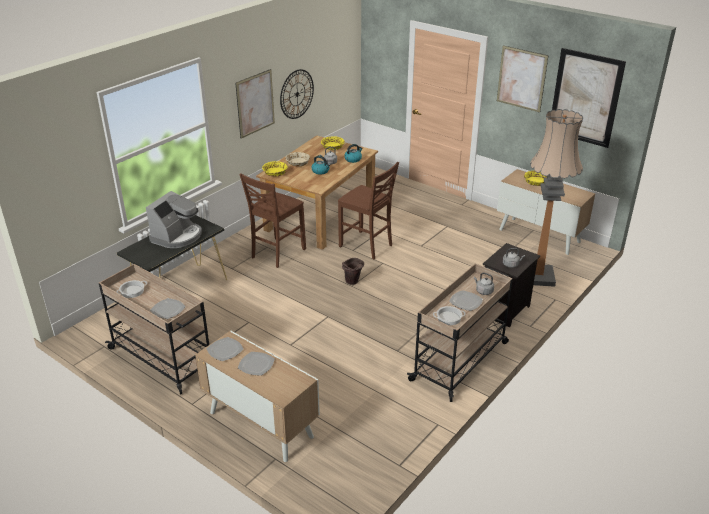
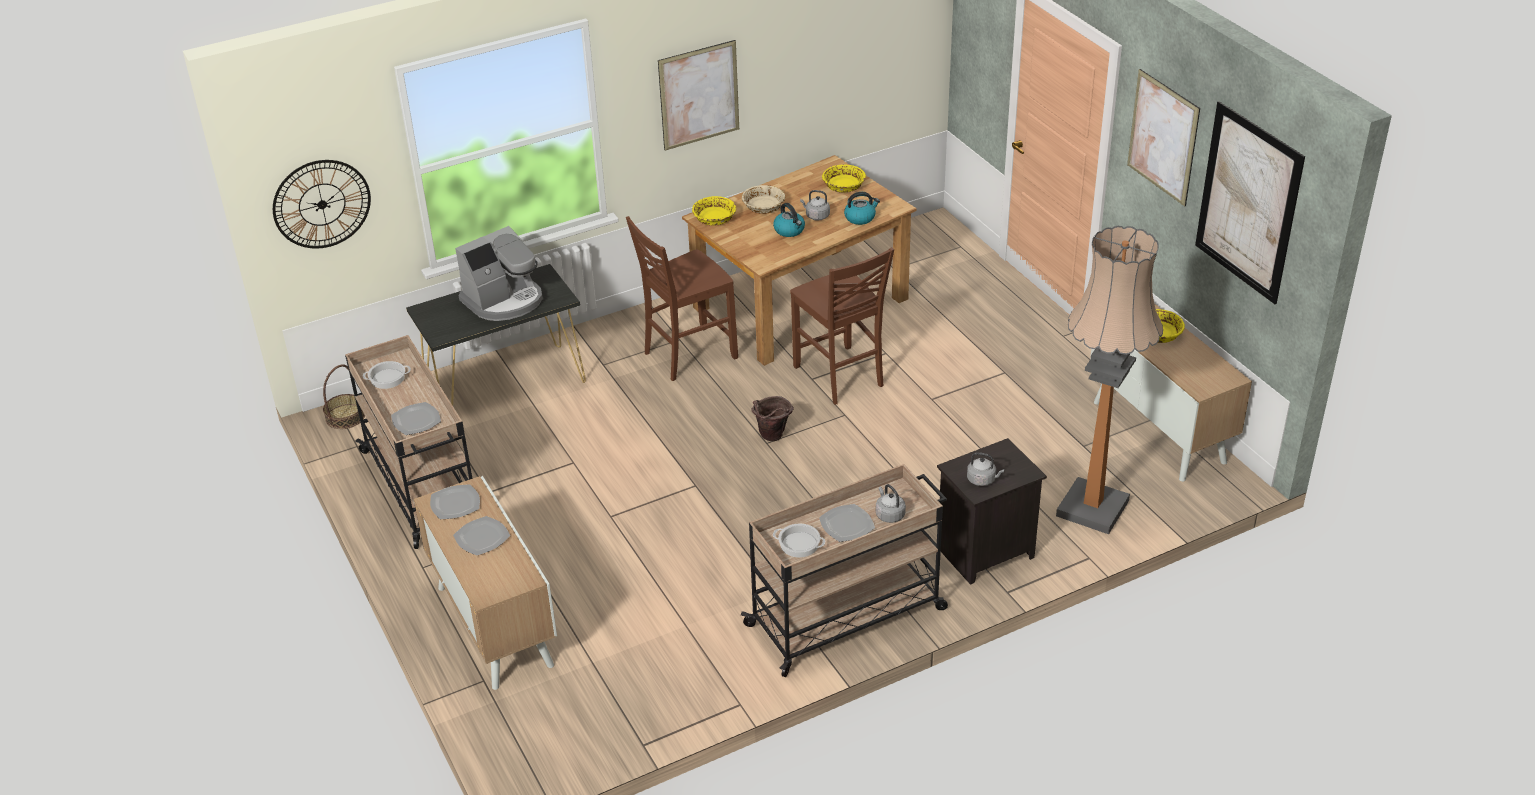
camera: 25 degrees right, 5 degrees up
(86, 332) = (345, 416): none -> basket
(297, 94) = (793, 83): wall clock -> wall clock (322, 204)

